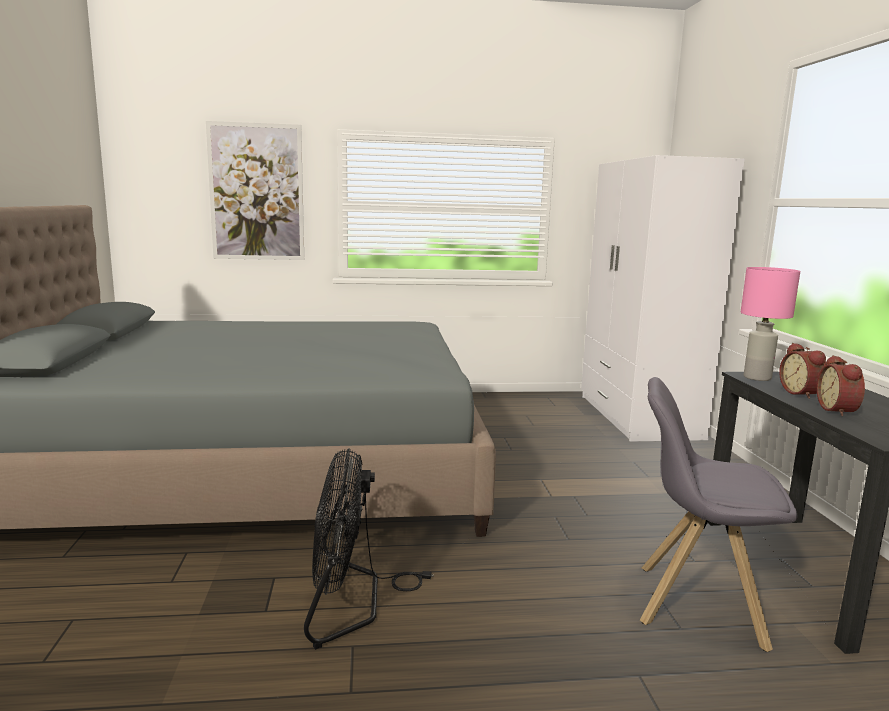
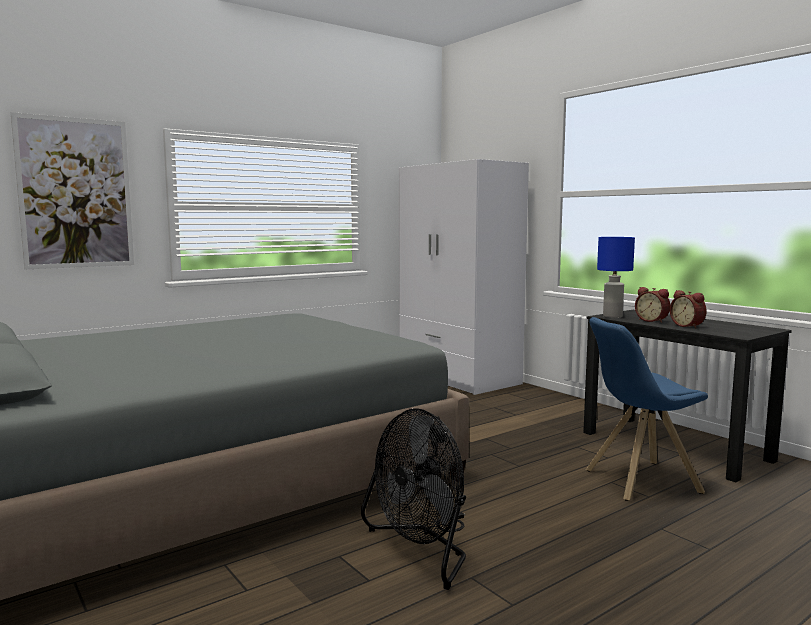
camera: 30 degrees left, 5 degrees down
(698, 604) = (640, 480): grey chair -> blue chair
(756, 378) = (612, 316): pink table lamp -> blue table lamp

